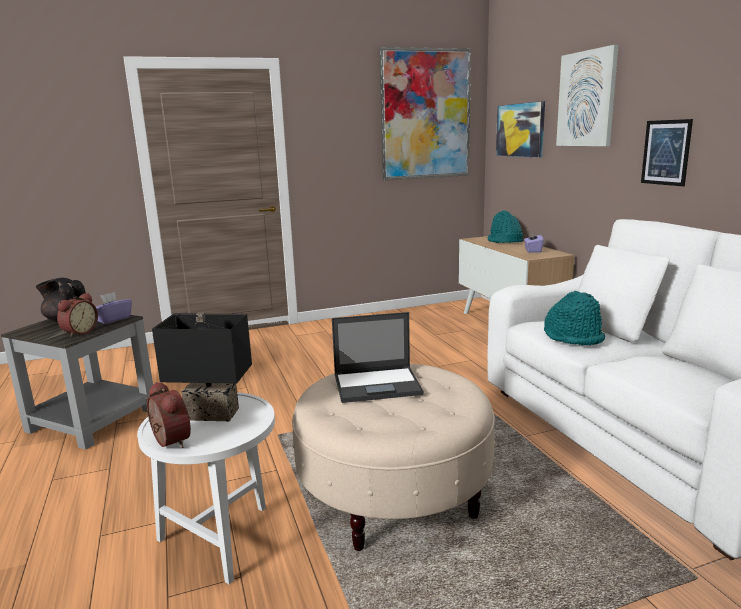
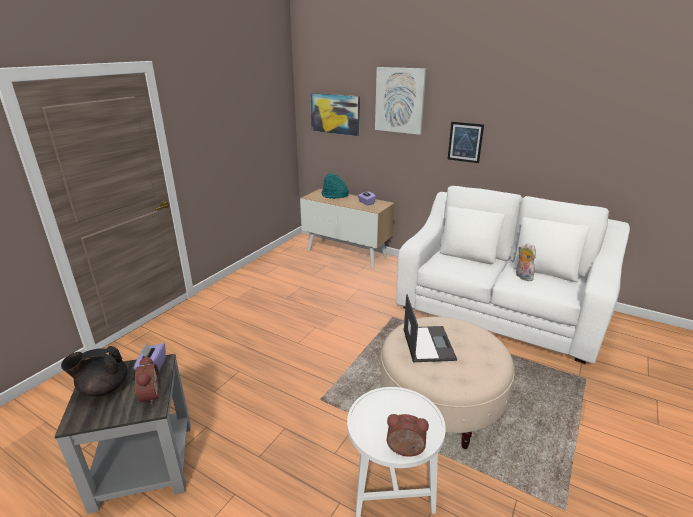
camera: 40 degrees left, 10 degrees up
(214, 413) = (387, 413): black table lamp -> none
(378, 384) = (428, 343): laptop -> laptop turned 45 degrees counterclockwise
(425, 115) = (260, 102): picture -> none
(574, 337) = (466, 269): turquoise hat -> none
(651, 361) = (522, 277): none -> plush toy

